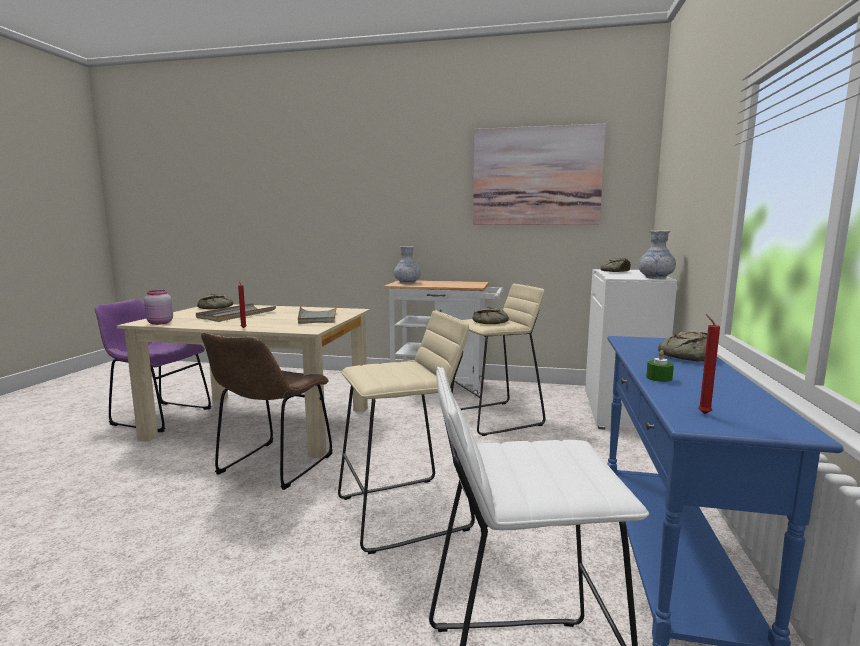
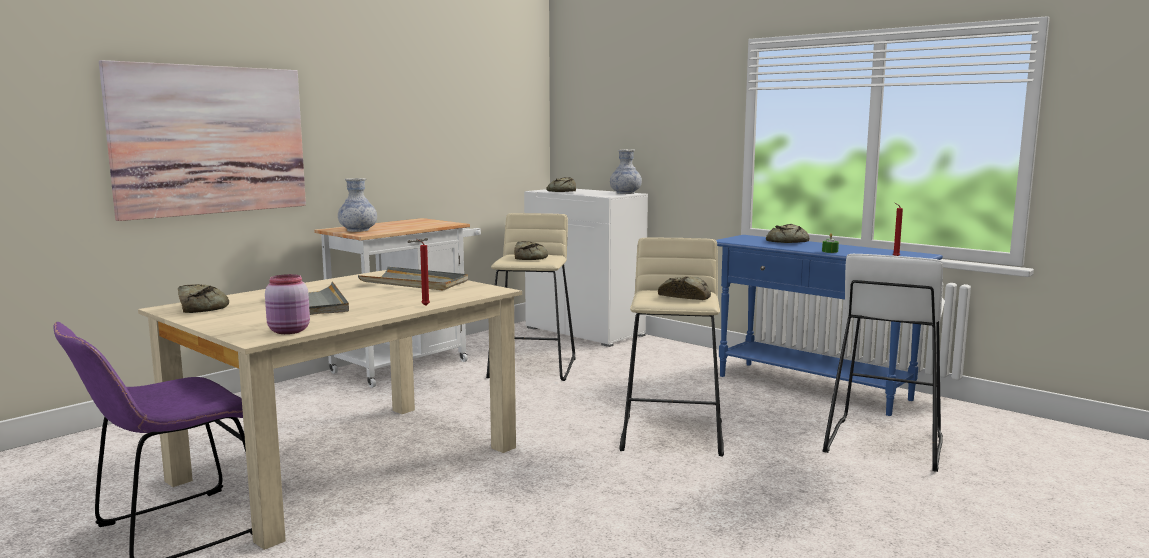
camera: 60 degrees left, 0 degrees up
(272, 467) = (504, 472): brown chair -> none
(393, 374) = (685, 296): none -> bread
(536, 176) = (456, 85): picture -> picture (210, 140)

